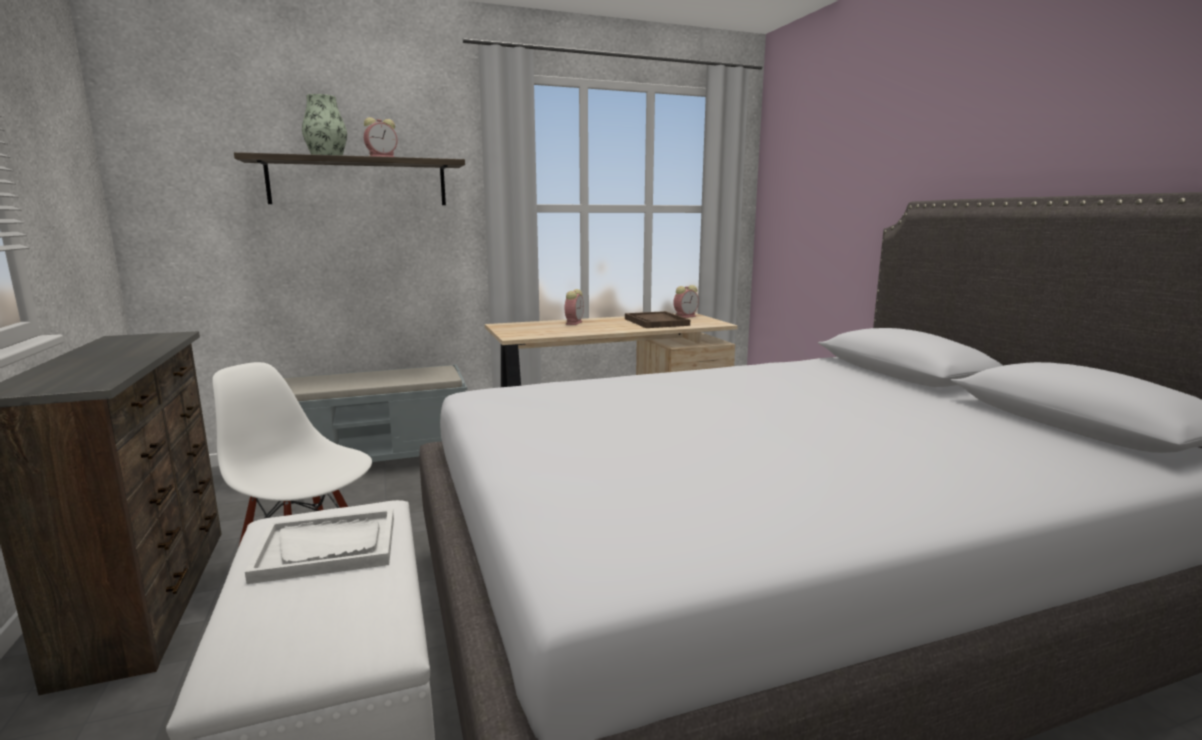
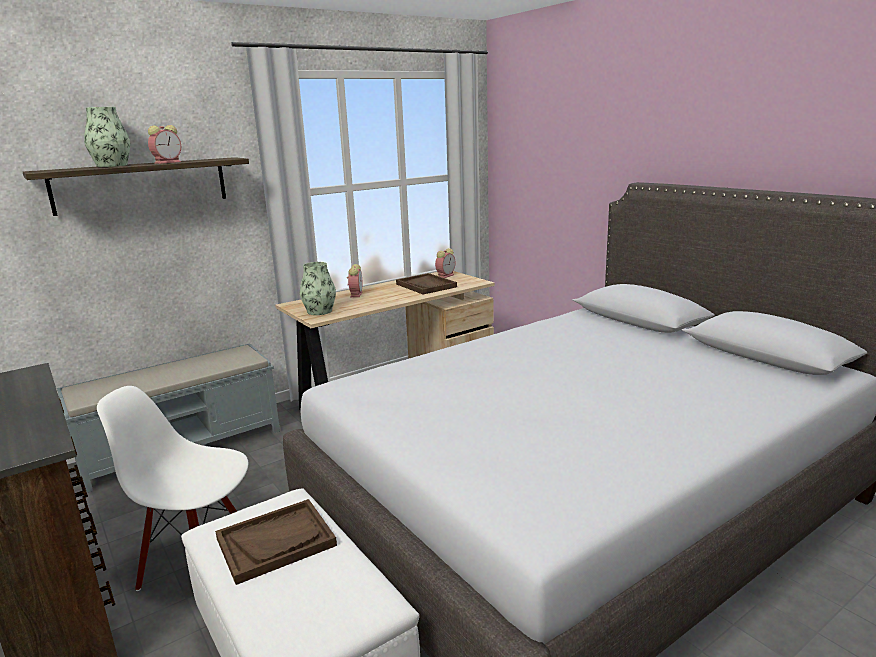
camera: 15 degrees left, 5 degrees up
(327, 548) = (276, 542): white tray -> brown tray
(522, 332) = (319, 311): none -> vase

